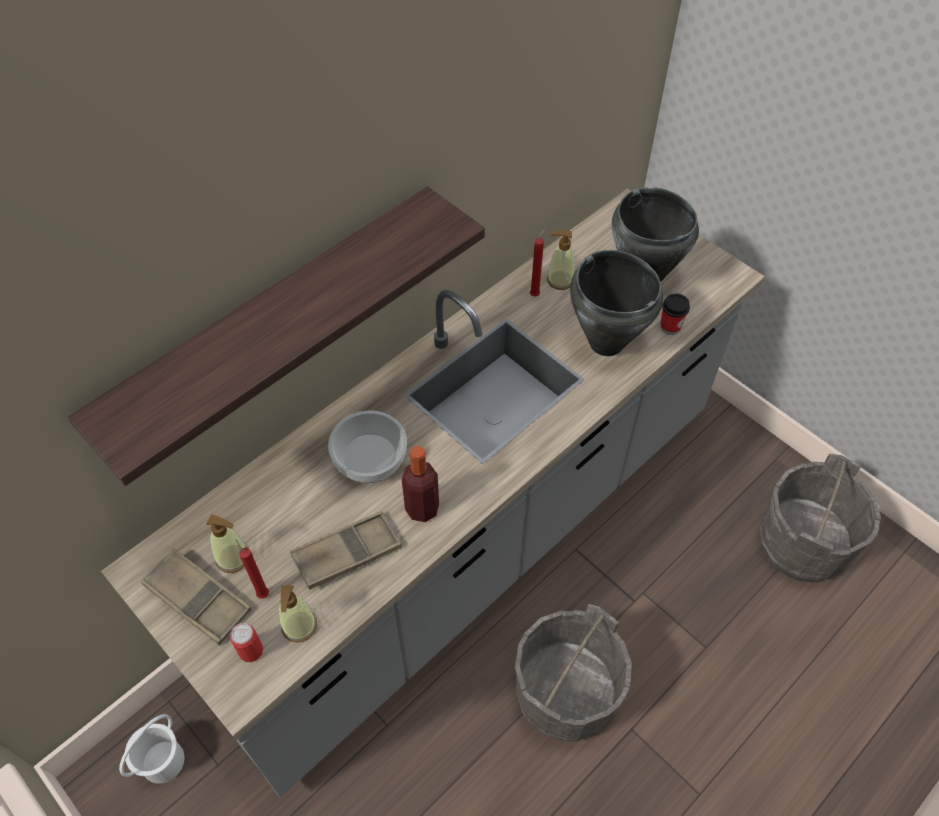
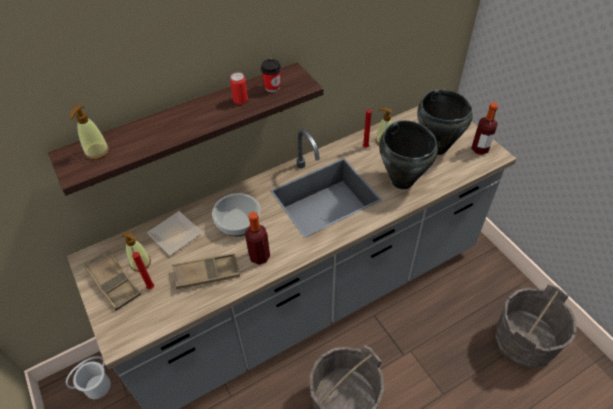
camera: 15 degrees right, 5 degrees down
(251, 651) = (132, 318): can -> can (240, 100)
(270, 499) = (173, 234): none -> plate
(299, 626) = (165, 310): soap dispenser -> soap dispenser (97, 152)
(670, 327) = (446, 178): cup -> cup (272, 87)
(708, 270) = (479, 149): none -> bottle

